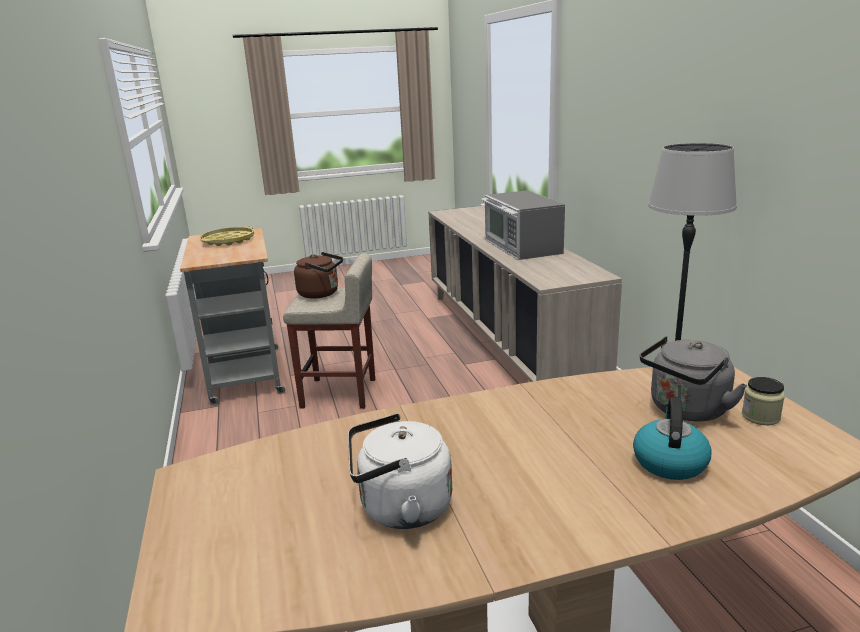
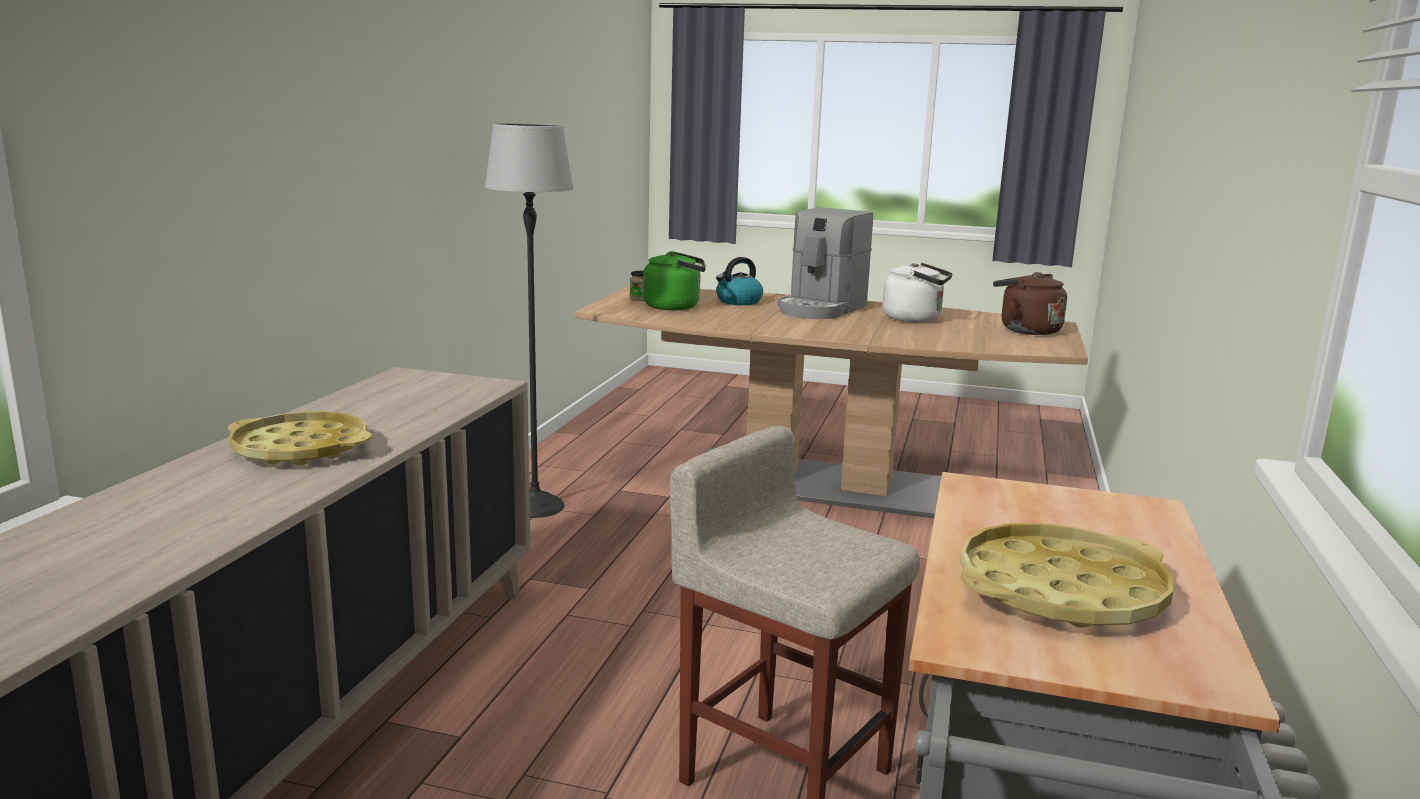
camera: 150 degrees left, 5 degrees down
(321, 294) = (805, 564): brown kettle -> brown kettle (1026, 330)
(521, 247) = (301, 449): microwave -> yellow tray
(549, 487) = (821, 309): none -> coffee machine
(686, 410) = (675, 307): grey kettle -> green kettle

